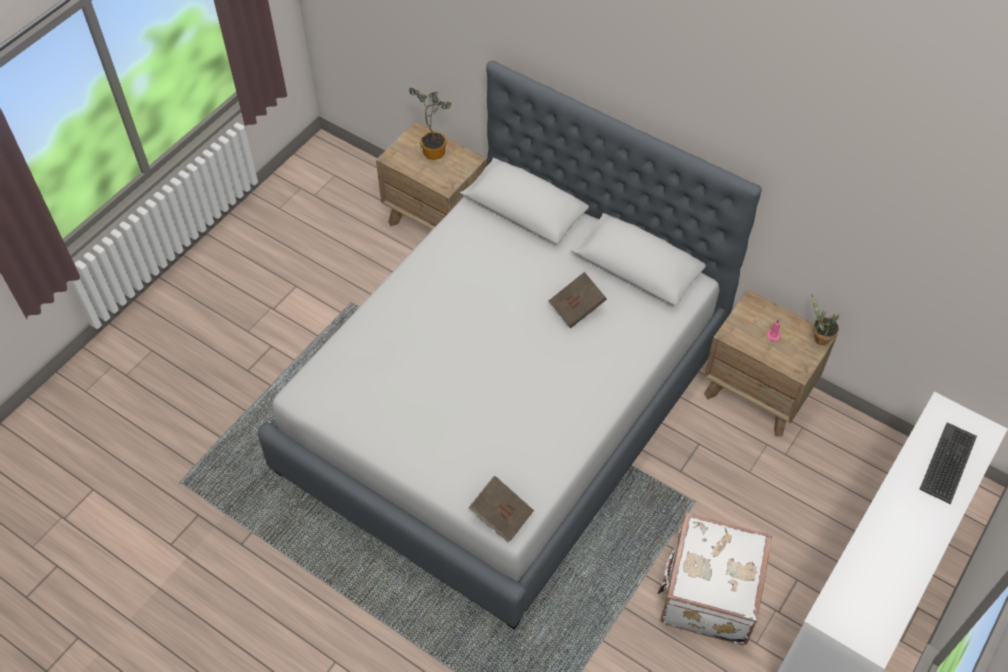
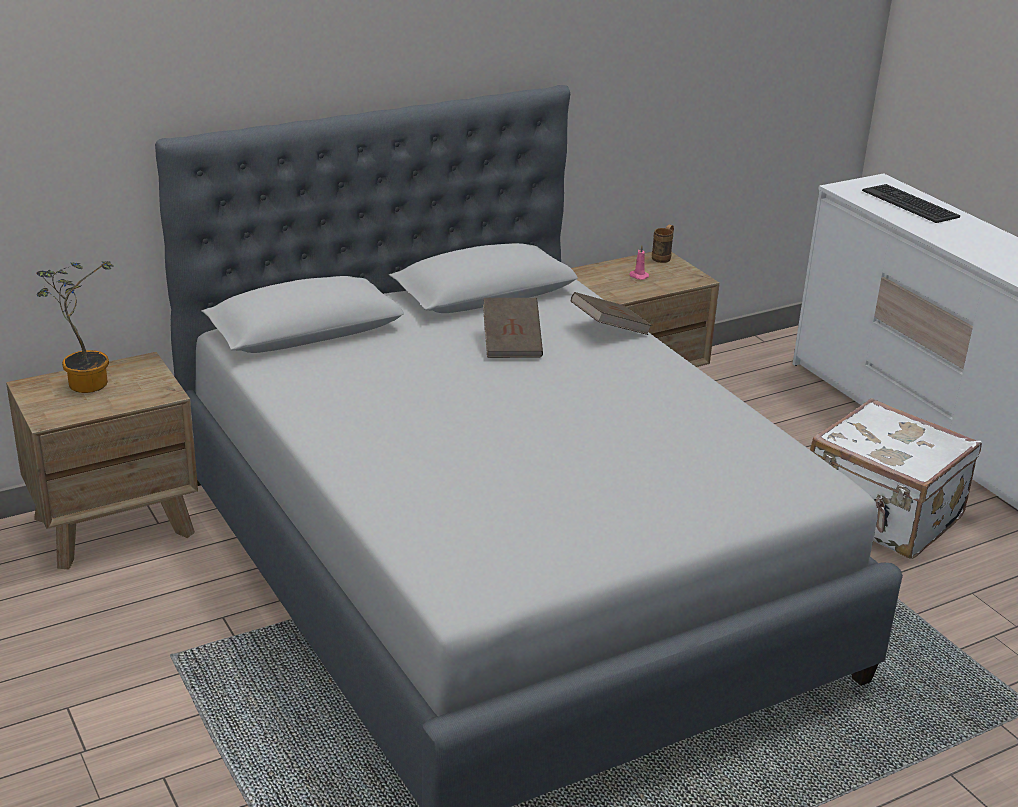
camera: 65 degrees left, 25 degrees down
(501, 515) = (810, 487): brown book -> brown book (609, 329)
(819, 338) = (663, 257): potted plant -> brown mug

